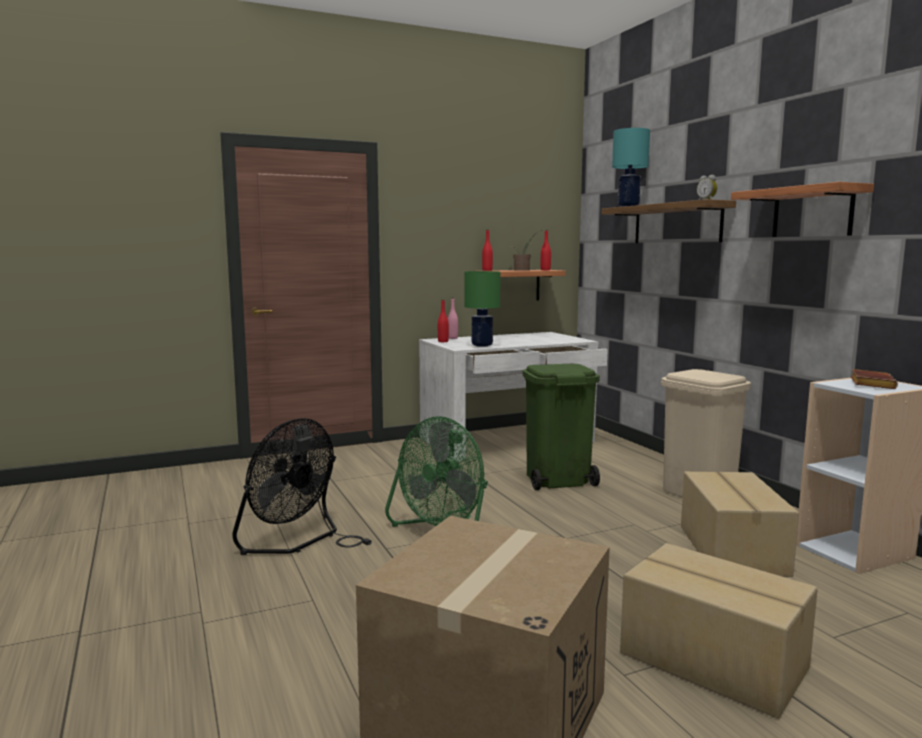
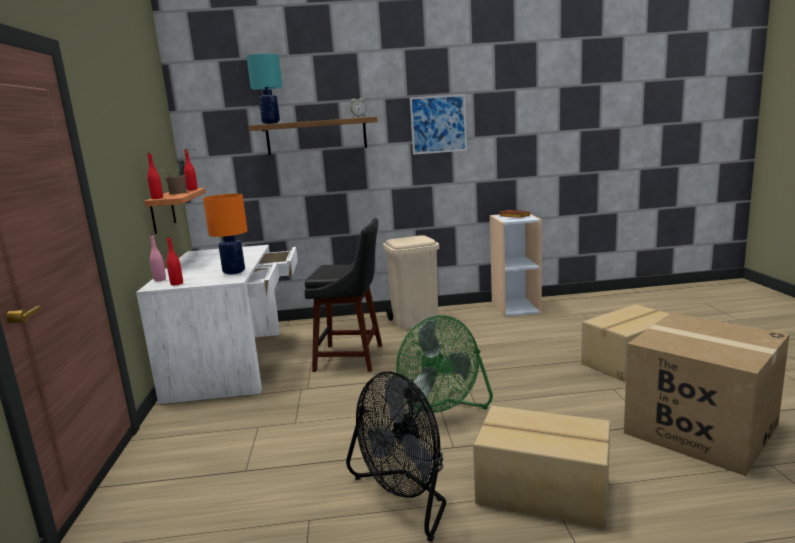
camera: 70 degrees left, 5 degrees up
(482, 346) = (234, 273): green table lamp -> orange table lamp
(557, 480) = (353, 358): green trash can -> black chair
(730, 550) = (504, 331): cardboard box -> cardboard box (543, 492)
(812, 212) = (438, 124): shelf -> picture

